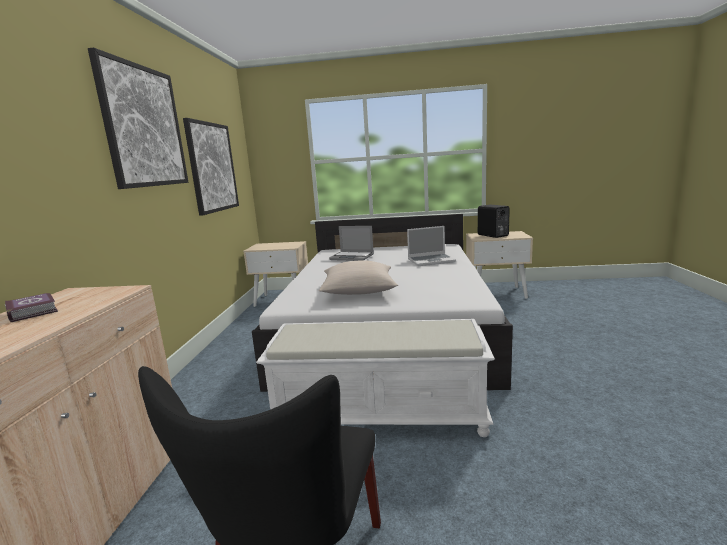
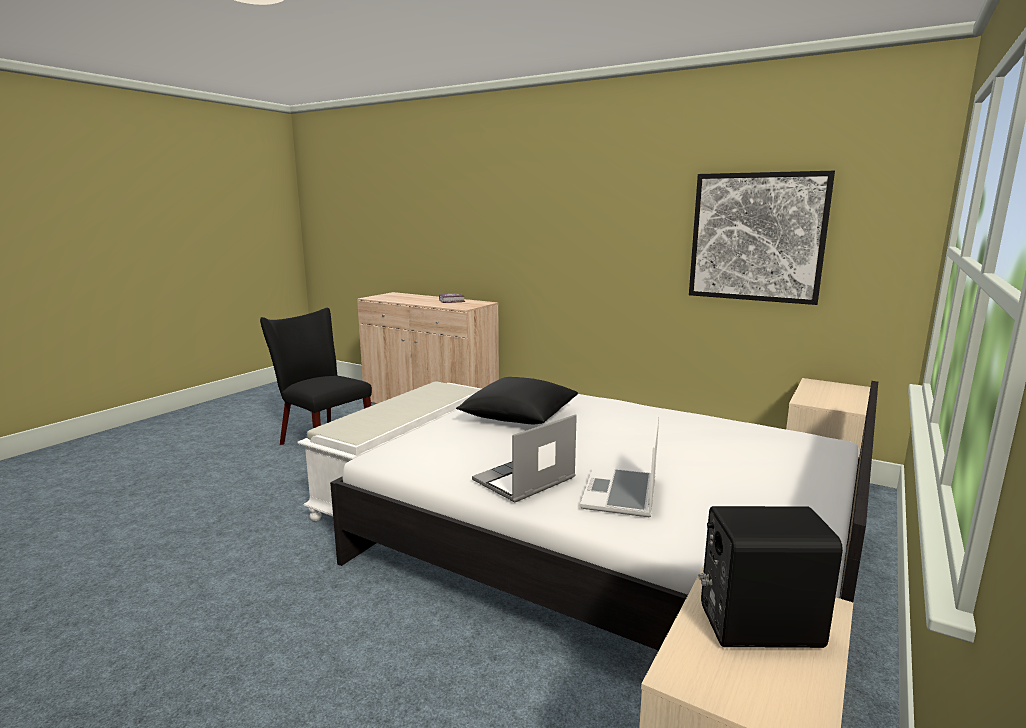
camera: 115 degrees right, 0 degrees up
(144, 127) = (619, 192): picture -> none
(352, 257) = (719, 442): laptop -> laptop (524, 481)
(358, 290) = (519, 417): beige pillow -> black pillow

